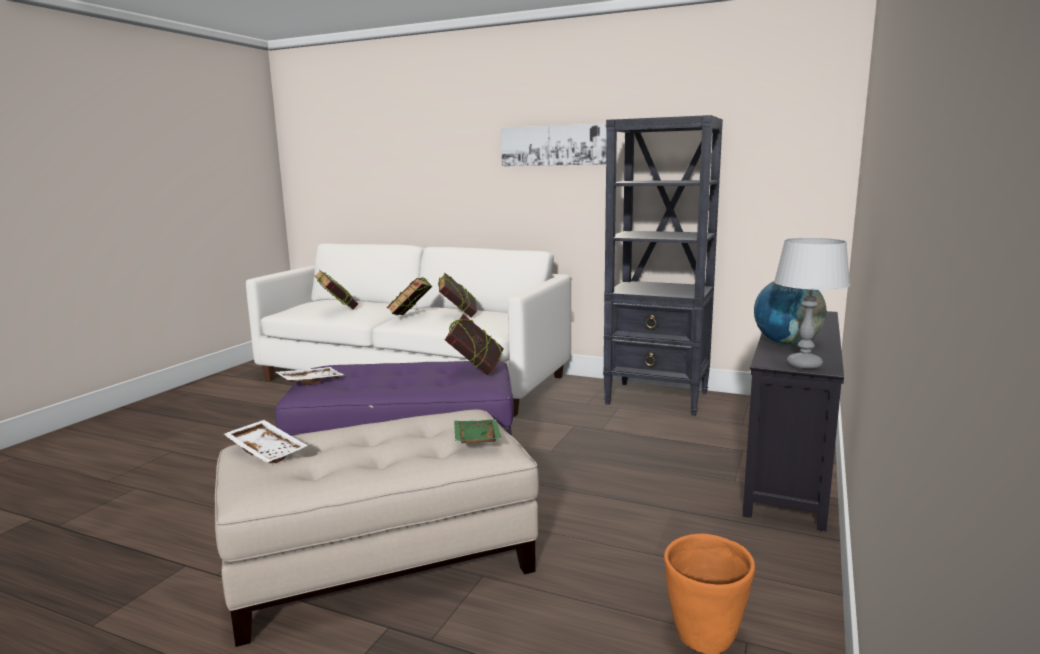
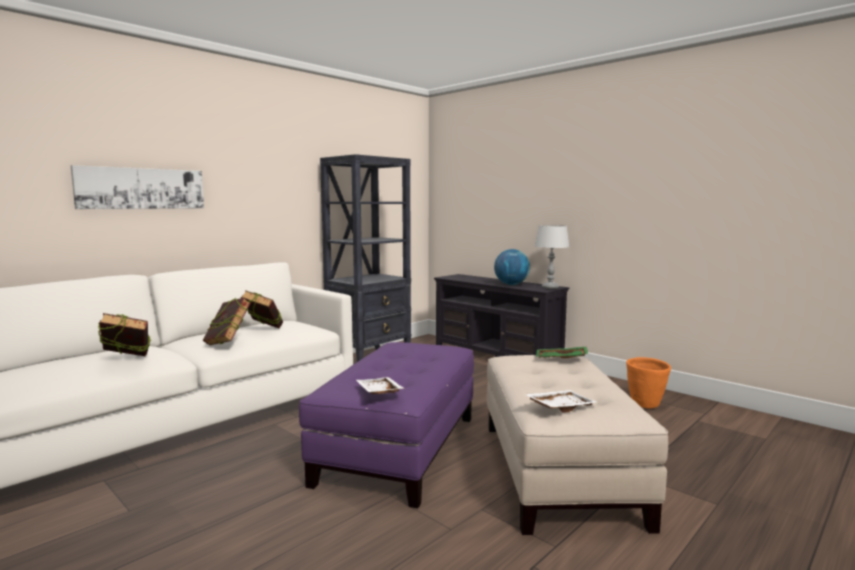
camera: 70 degrees left, 5 degrees down
(475, 370) = (418, 346): book -> none
(555, 145) = (261, 170): picture -> picture (141, 188)

